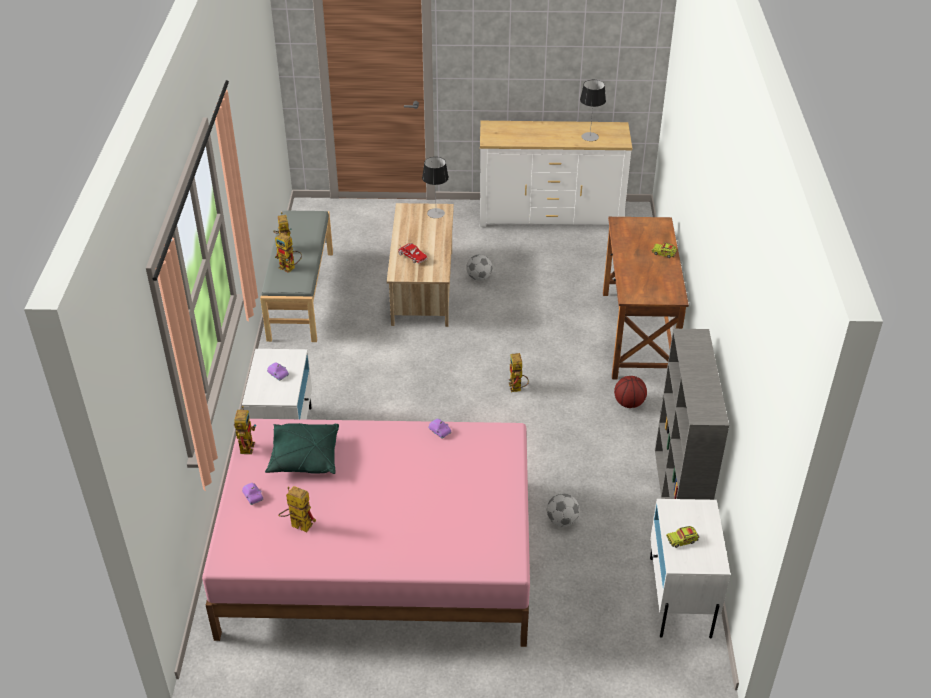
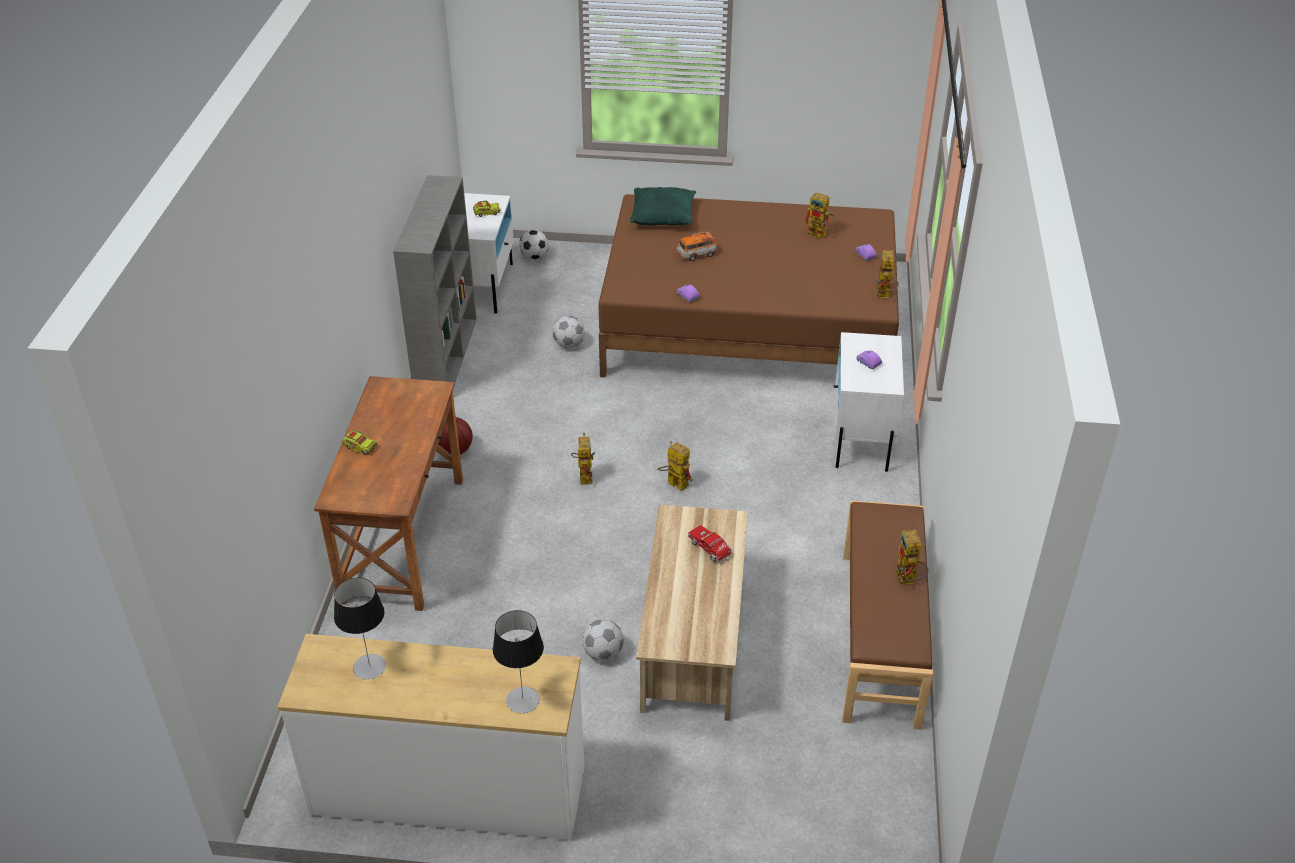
camera: 175 degrees left, 0 degrees up
(290, 268) = (890, 541): toy robot -> toy robot (673, 483)
(300, 295) = (881, 637): grey bench -> brown bench
(304, 457) = (823, 282): green pillow -> green pillow (663, 216)
(378, 556) = (748, 327): pink bed -> brown bed
(434, 486) = (696, 255): none -> toy car
(436, 213) = (668, 636): table lamp -> table lamp (522, 700)
(637, 652) = (534, 257): none -> football

